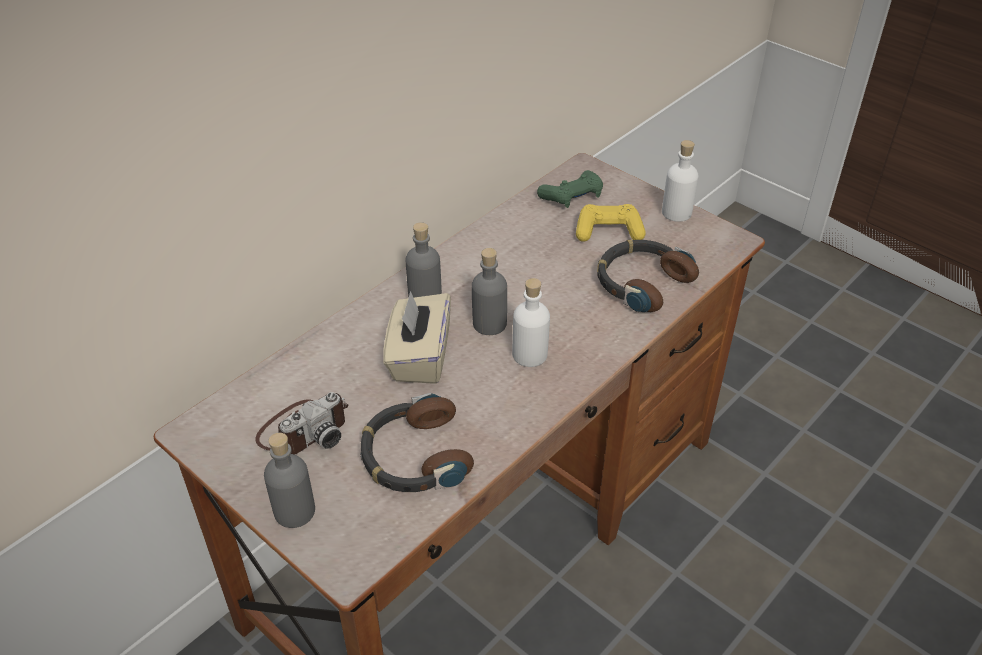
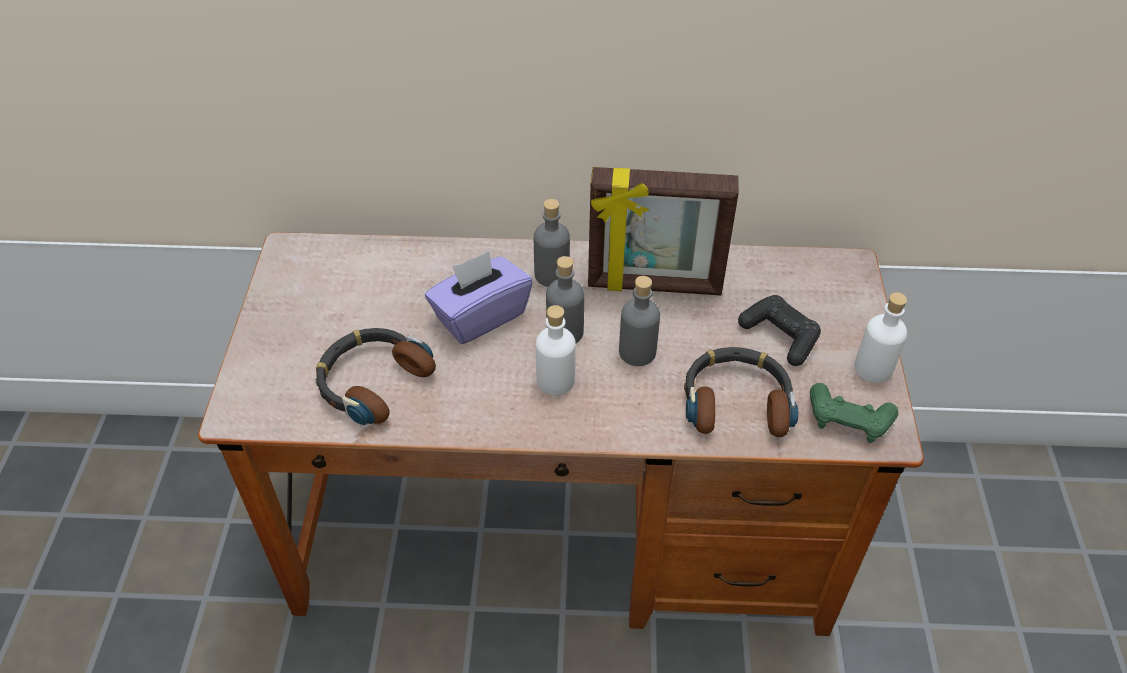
camera: 50 degrees right, 5 degrees up
(294, 511) = (261, 351): grey bottle -> grey bottle (637, 352)
(304, 430) = (342, 303): camera -> none
(419, 357) = (480, 316): beige tissue box -> purple tissue box
(498, 257) = (654, 286): none -> picture frame
(572, 197) = (797, 283): green game controller -> green game controller (848, 420)
(608, 231) = (780, 336): yellow game controller -> black game controller

